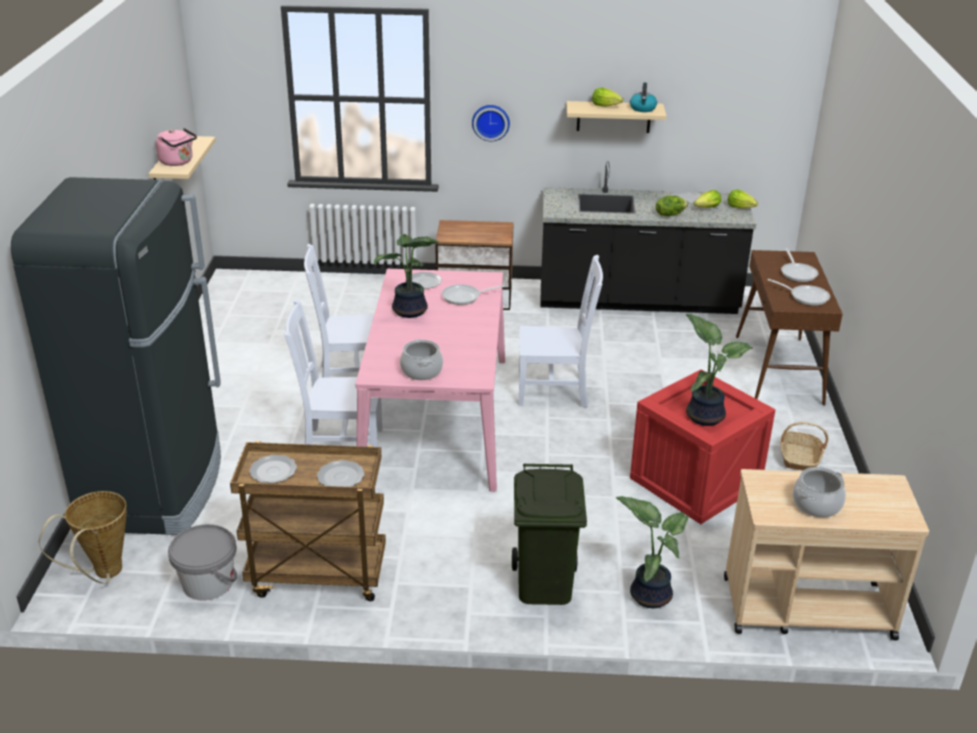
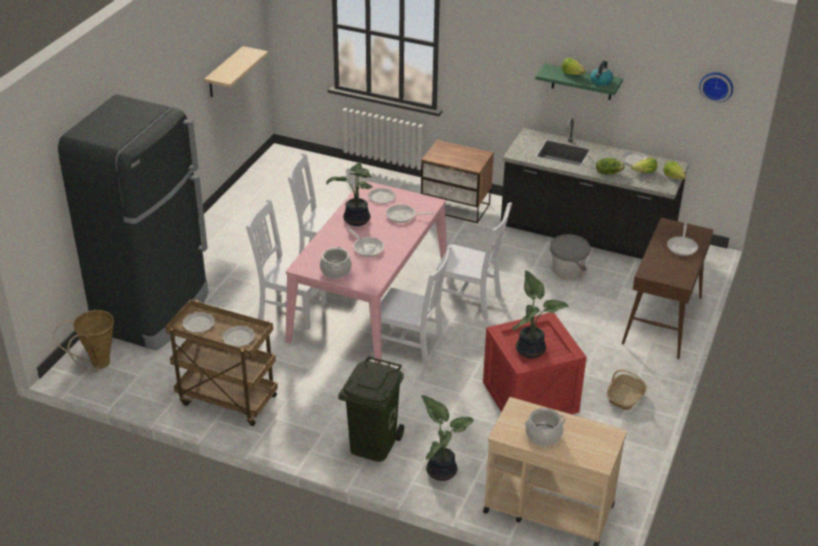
camera: 20 degrees right, 5 degrees up
(178, 162) = (229, 72): pink kettle -> none
(208, 583) = (157, 387): grey bucket -> grey bucket (567, 270)
(490, 122) = (484, 69): wall clock -> wall clock (716, 86)
(519, 456) = (411, 346): none -> white chair
(613, 117) = (582, 82): beige shelf -> green shelf
(805, 297) = (671, 269): frying pan -> frying pan (367, 247)

